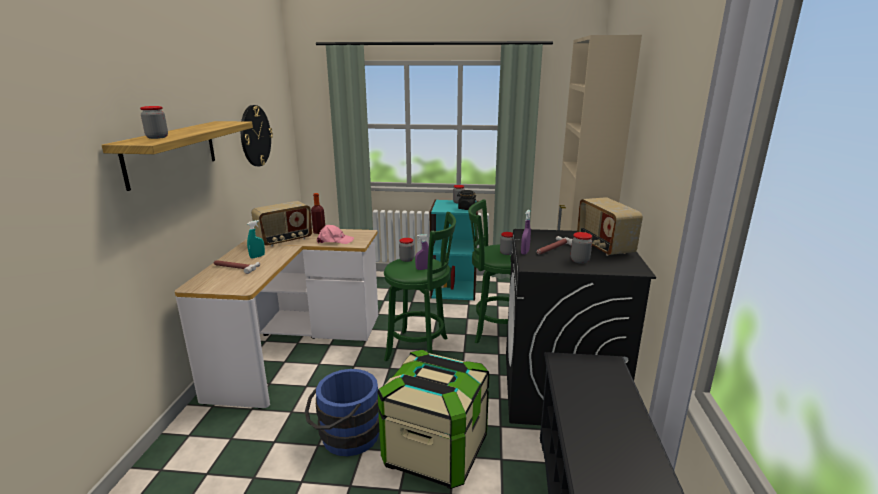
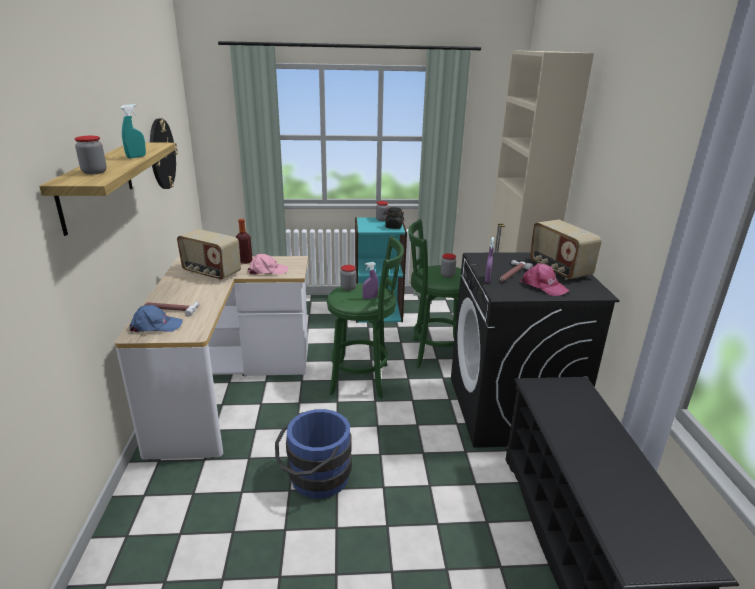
camera: 10 degrees left, 5 degrees up
(215, 280) = (155, 326): none -> blue cap
(257, 256) = (189, 294): turquoise spray bottle -> turquoise spray bottle (136, 157)
(285, 240) = (211, 273): radio -> radio turned 75 degrees clockwise
(435, 451) = (410, 483): storage box -> none
(580, 260) = (543, 286): jar -> pink cap

